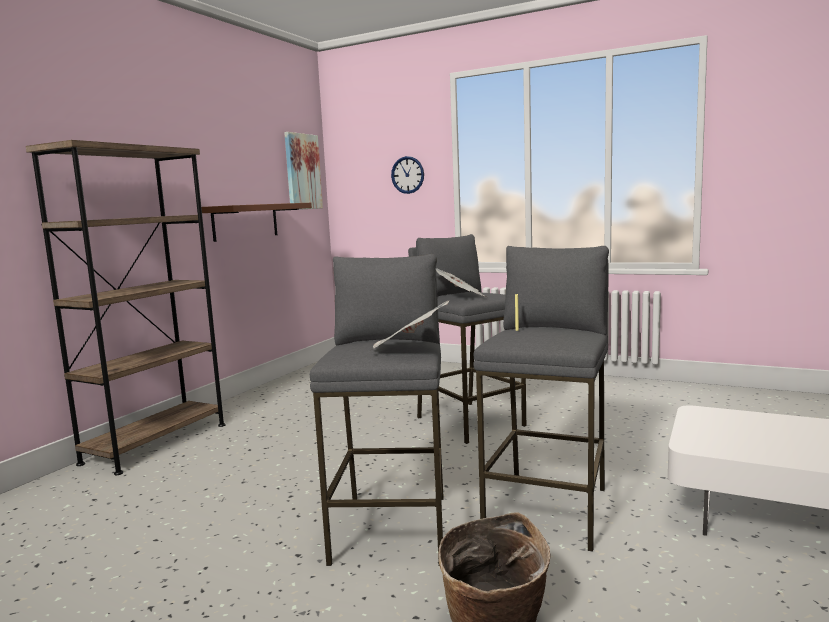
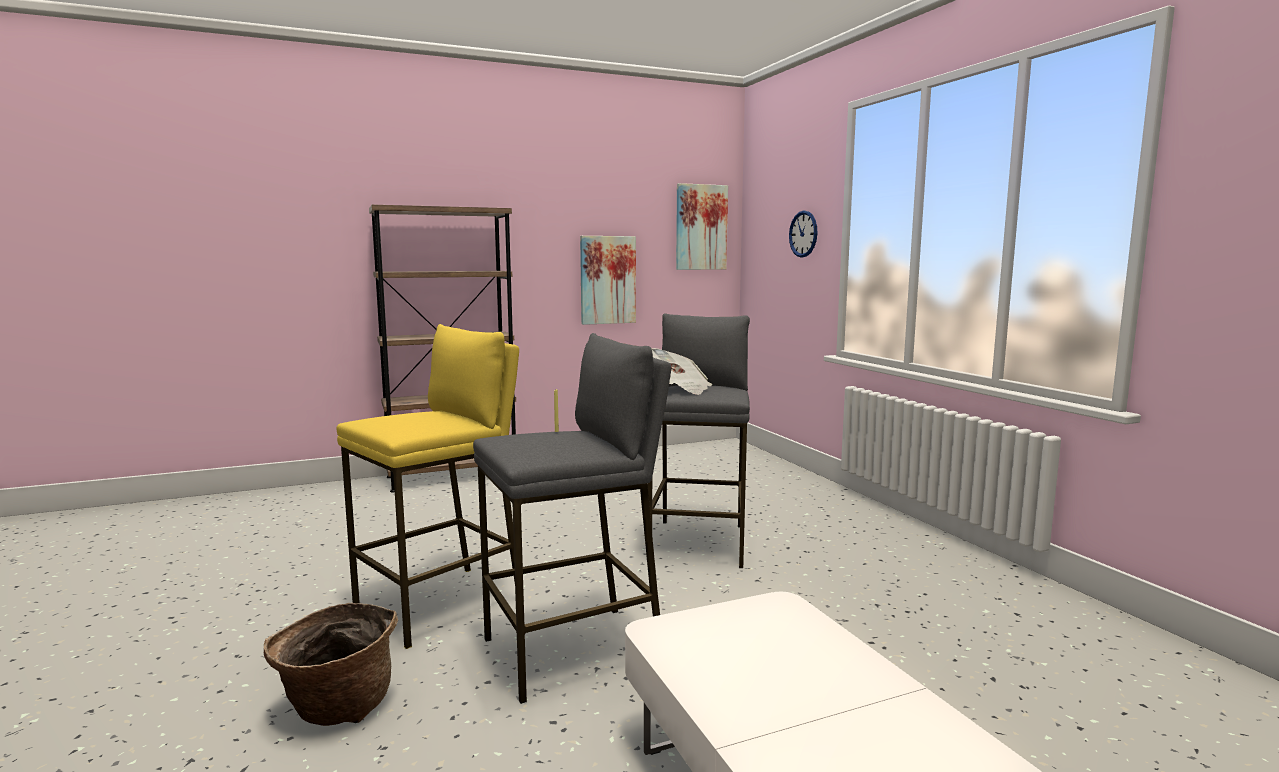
camera: 40 degrees right, 0 degrees up
(245, 221) = (607, 280): brown shelf -> picture
(393, 528) = (441, 604): grey stool -> yellow stool
(408, 348) = (422, 424): newspaper -> none

